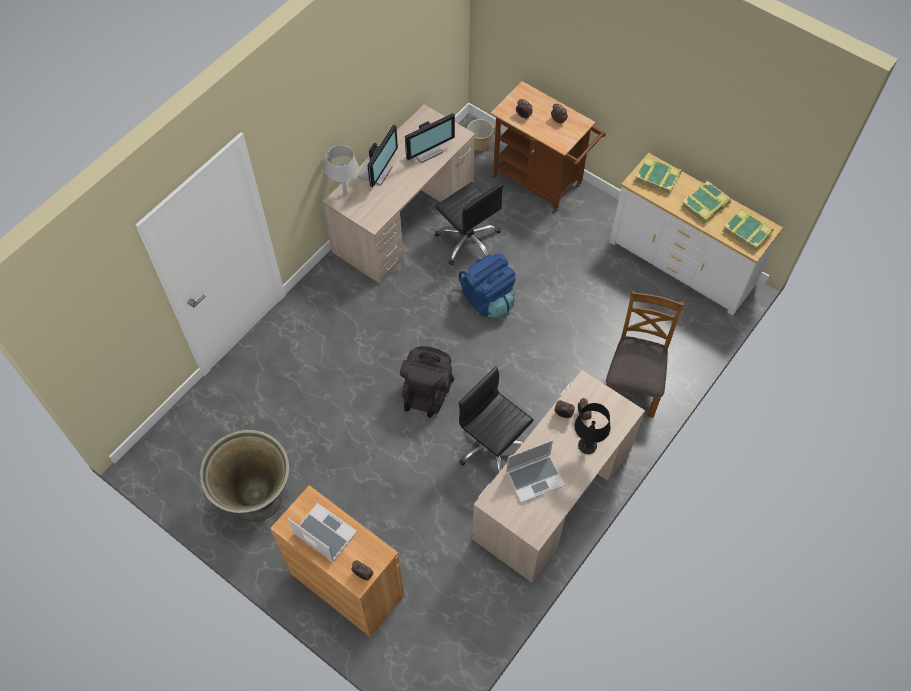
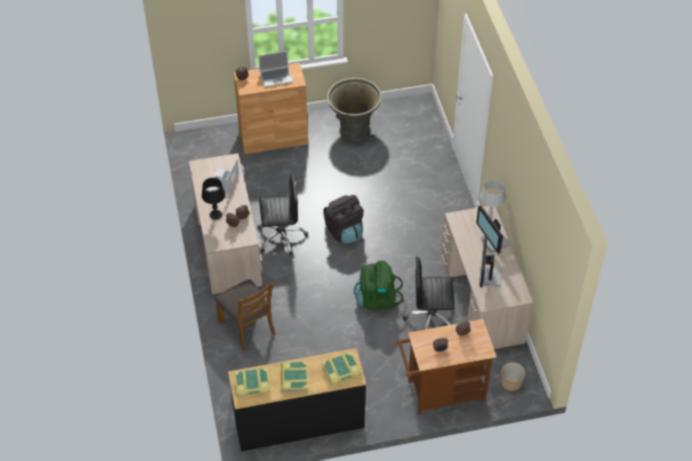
camera: 130 degrees right, 10 degrees down
(488, 299) = (377, 299): blue backpack -> green backpack
(682, 263) = (299, 423): white dresser -> black dresser

